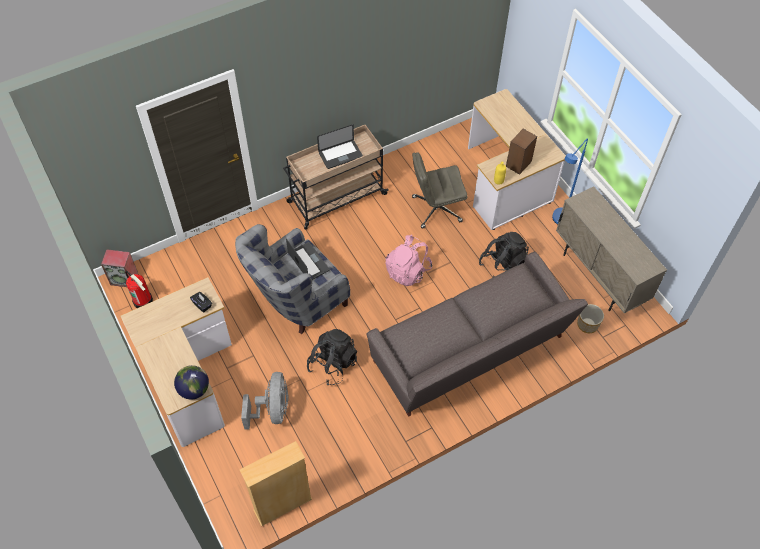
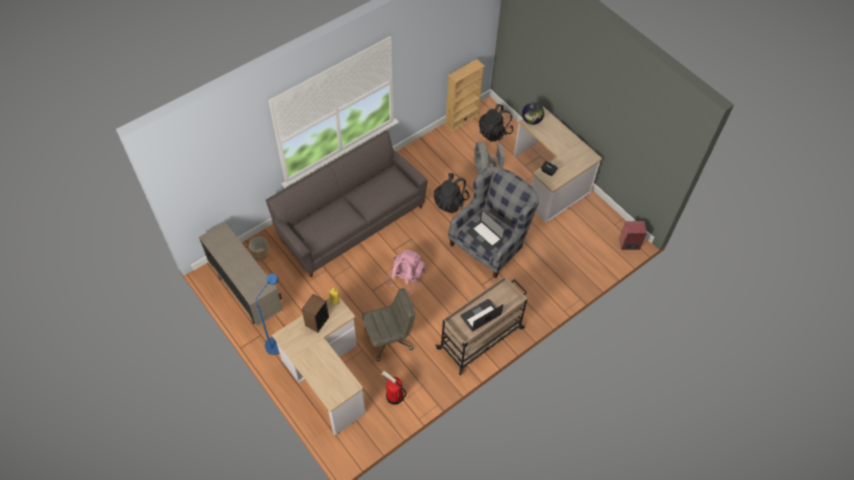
camera: 170 degrees right, 0 degrees up
(143, 300) = (606, 229): fire extinguisher -> fire extinguisher (394, 396)
(502, 266) = (328, 293): black backpack -> black backpack (495, 132)

